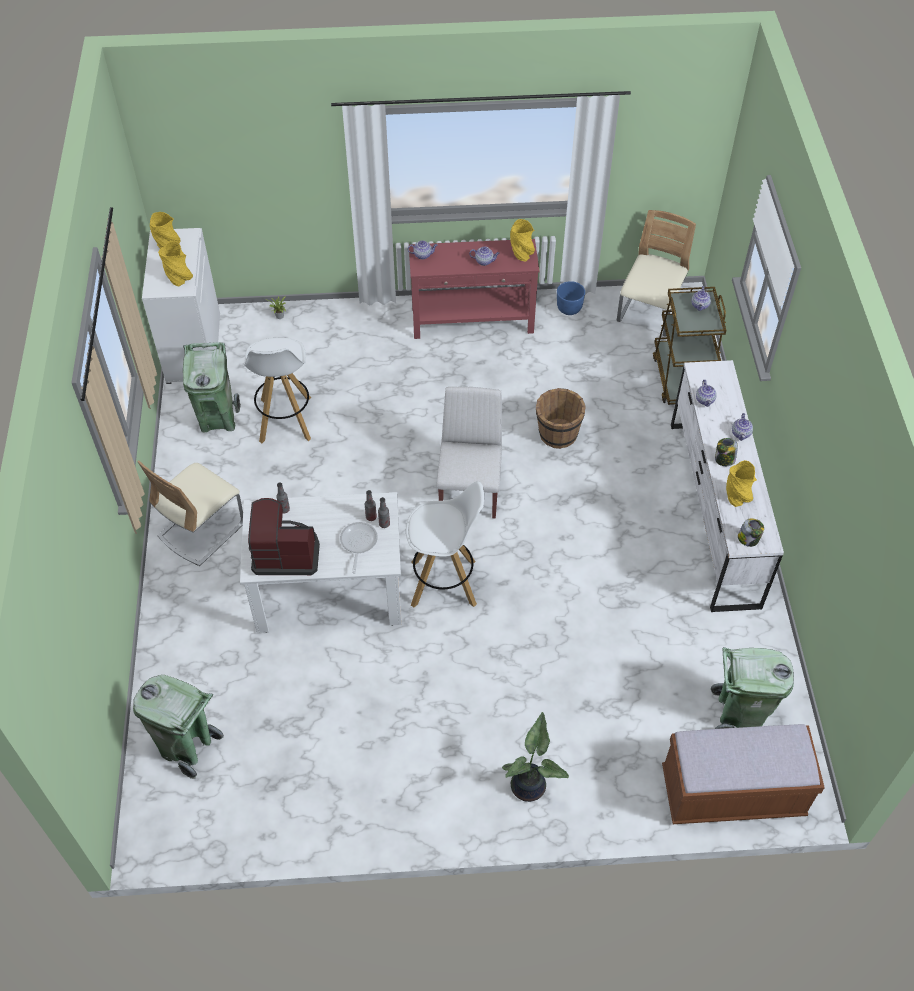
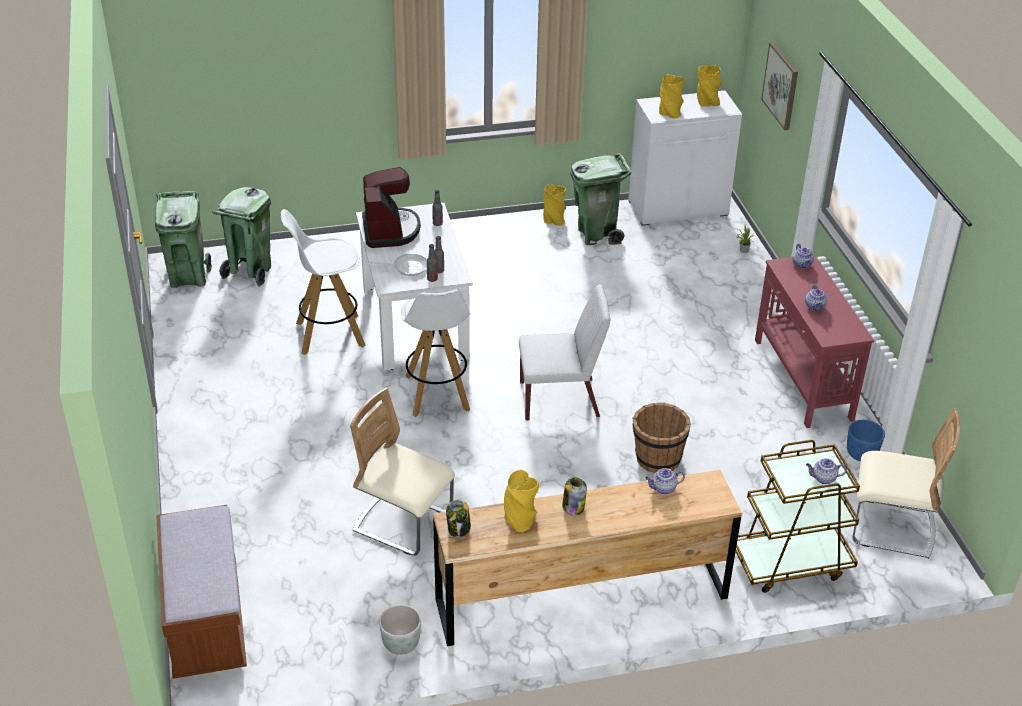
camera: 80 degrees right, 15 degrees down
(201, 530) = (467, 245): beige chair -> beige chair (403, 523)
(240, 172) = (781, 85): none -> picture
(285, 420) = (609, 272): white stool -> white stool (329, 334)
(521, 254) = (842, 332): yellow vase -> yellow vase (553, 219)
(530, 785) = (215, 470): potted plant -> none
(713, 512) = (581, 598): white dresser -> brown dresser
(738, 714) = (302, 625): green trash can -> green trash can (188, 277)
(741, 434) = (618, 521): teapot -> none
(760, 642) = (400, 644): none -> grey planter

